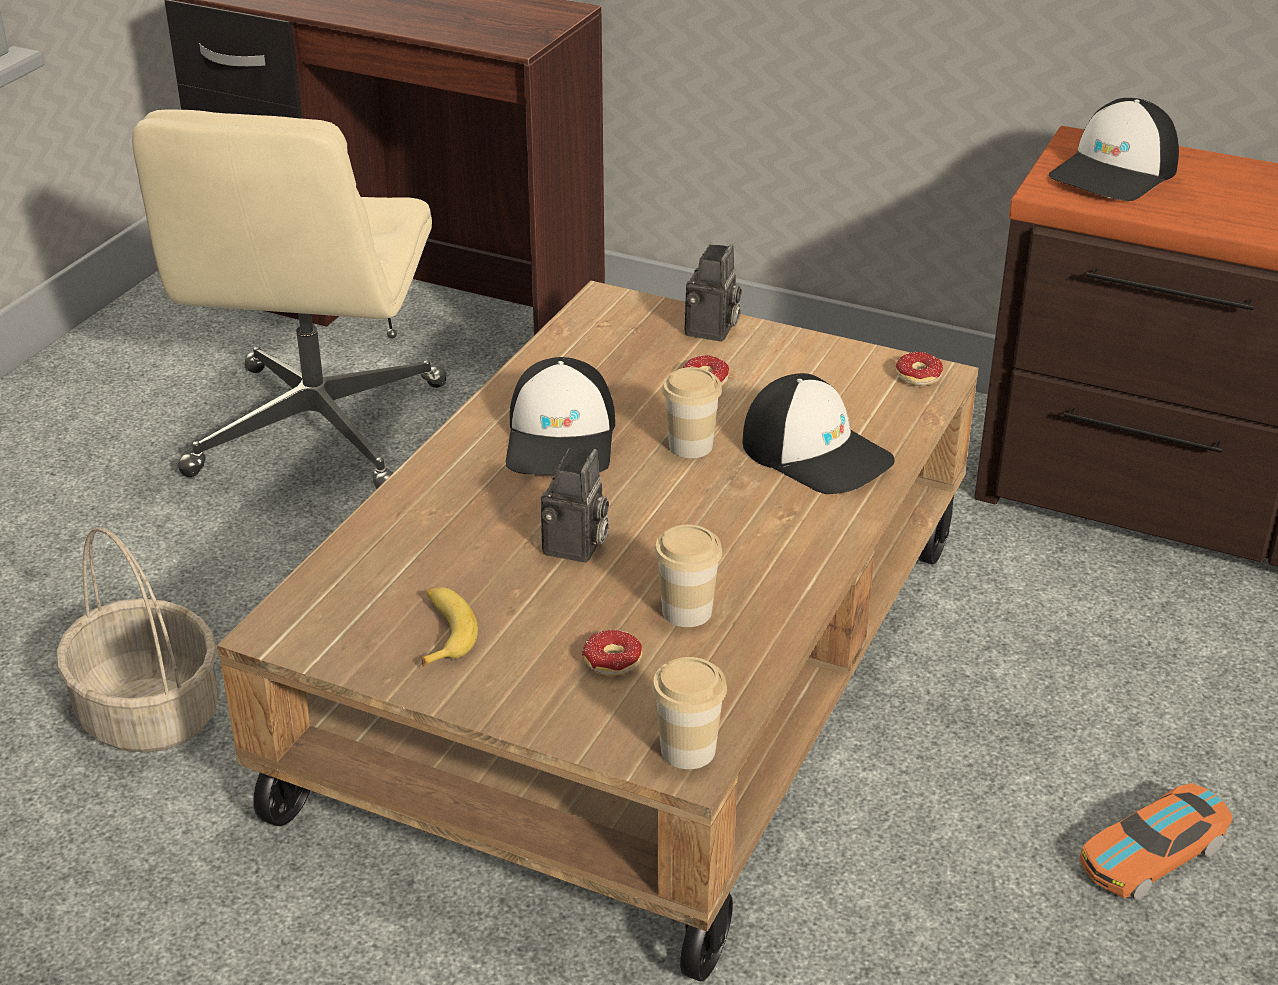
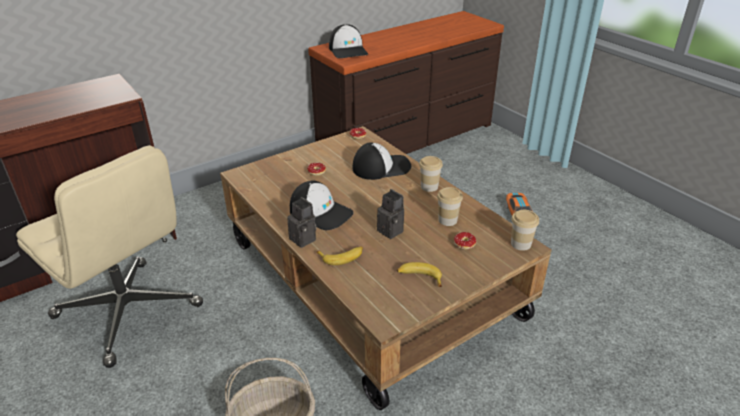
camera: 60 degrees left, 0 degrees up
(433, 516) = (342, 257): none -> banana
(690, 446) = (353, 188): cup -> cup (429, 187)
(712, 331) = (287, 160): camera -> camera (305, 239)

